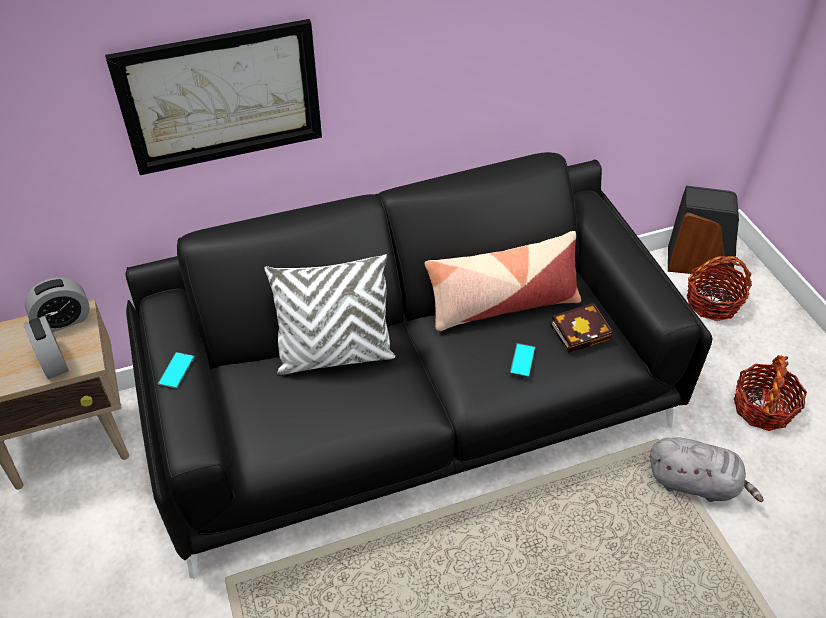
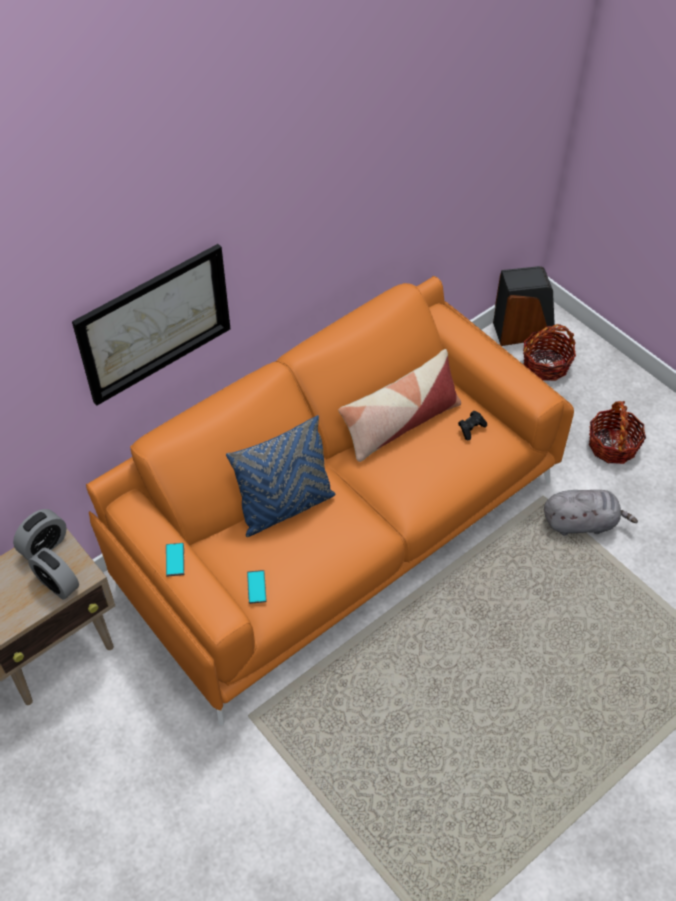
camera: 20 degrees left, 5 degrees up
(335, 355) = (285, 507): white pillow -> blue pillow
(412, 407) = (337, 529): black sofa -> orange sofa
(522, 360) = (435, 467): phone -> phone (256, 587)
(581, 331) = (471, 429): book -> black game controller

